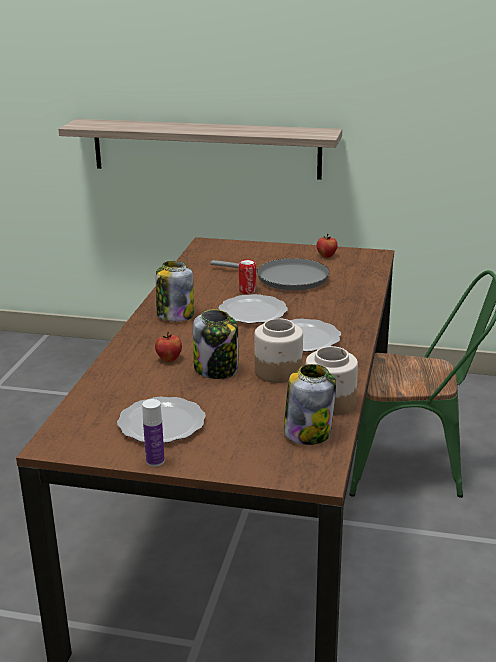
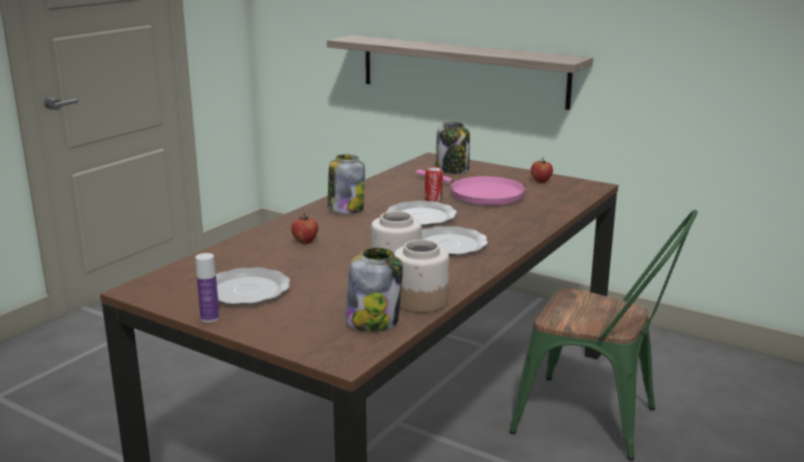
camera: 20 degrees right, 5 degrees down
(217, 369) = (340, 256): jar -> jar (453, 169)
(287, 279) = (482, 194): grey frying pan -> pink frying pan

